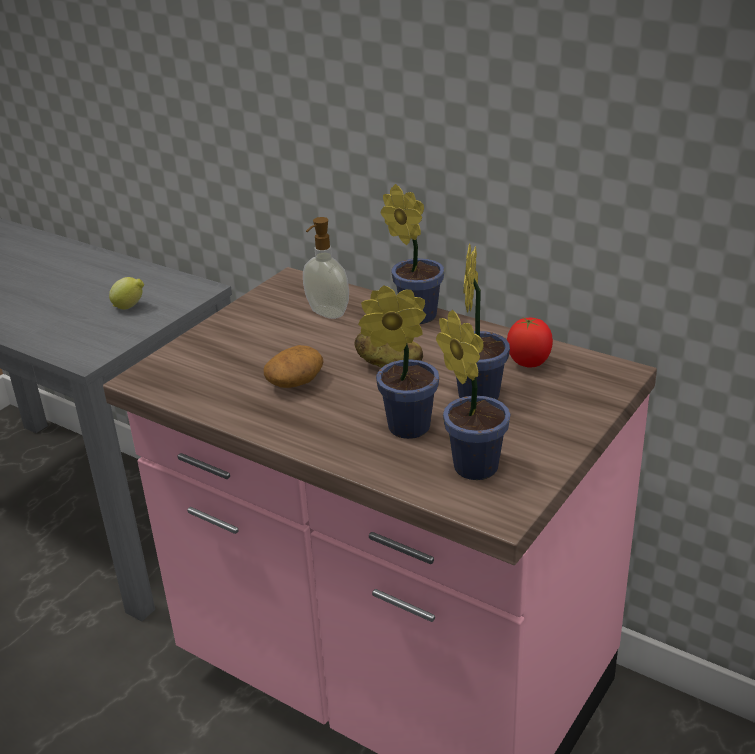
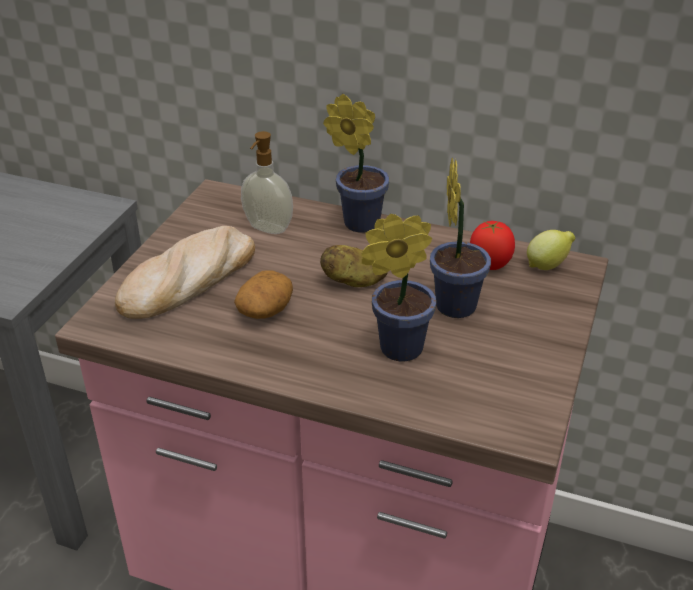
camera: 15 degrees left, 5 degrees up
(130, 307) = (34, 234): lemon -> lemon (547, 266)
(236, 350) = (188, 279): none -> bread
(472, 464) = (479, 382): potted plant -> none

